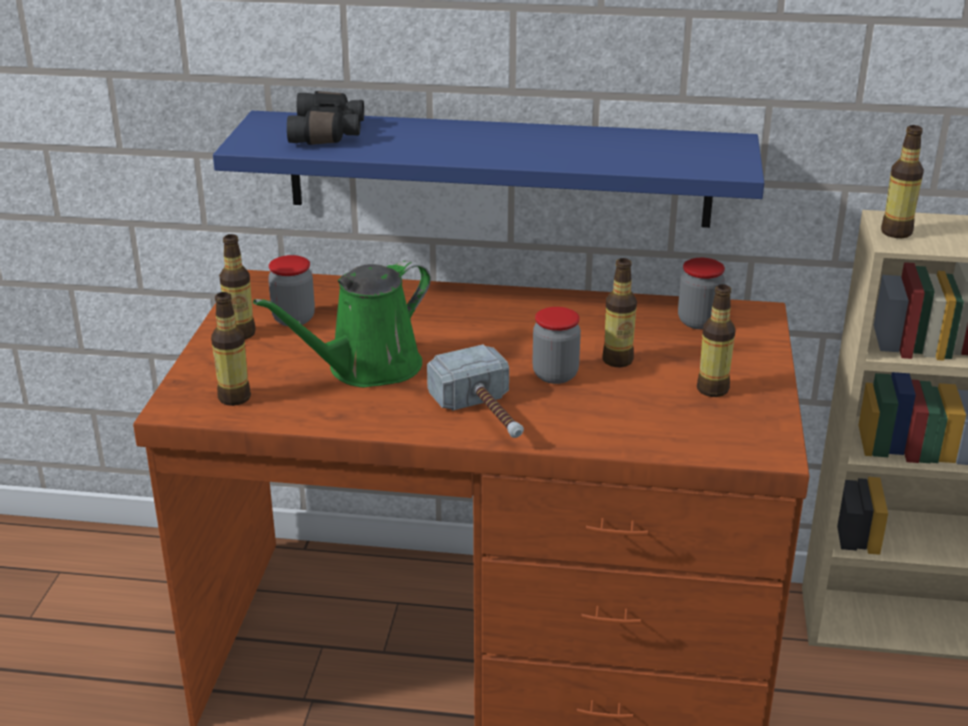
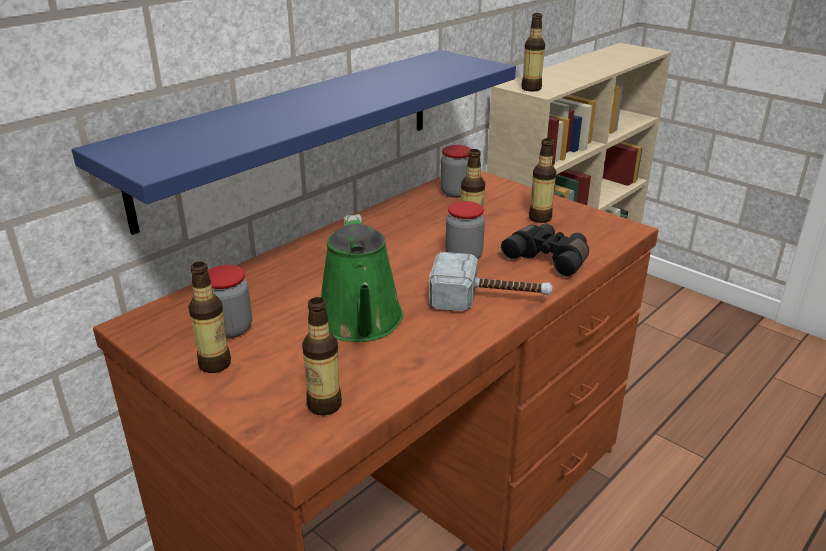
camera: 55 degrees left, 0 degrees up
(329, 133) = (198, 135): black binoculars -> black binoculars (549, 258)

